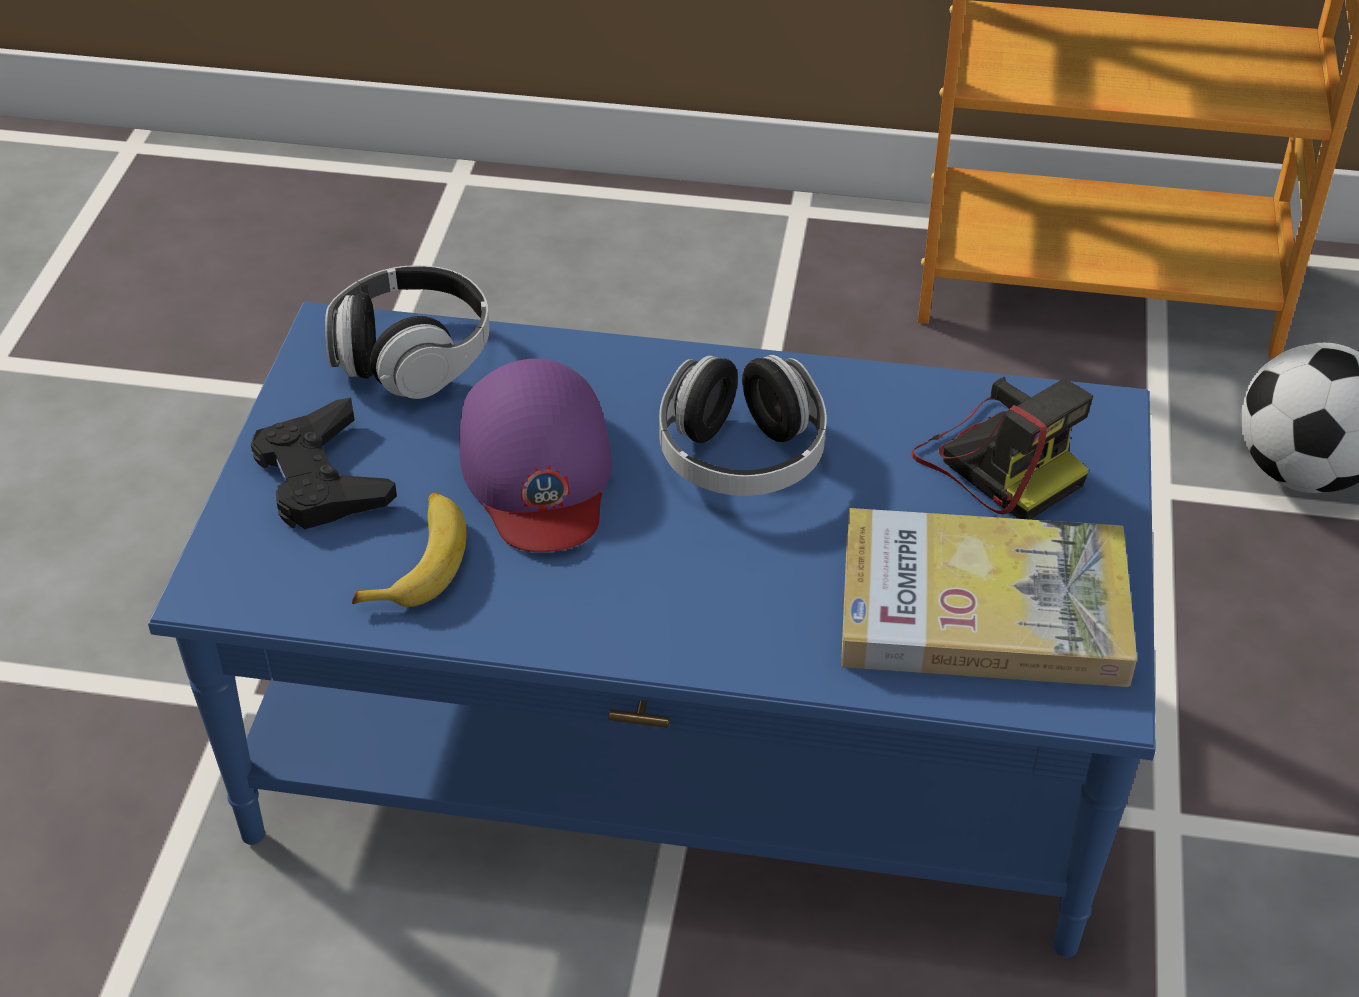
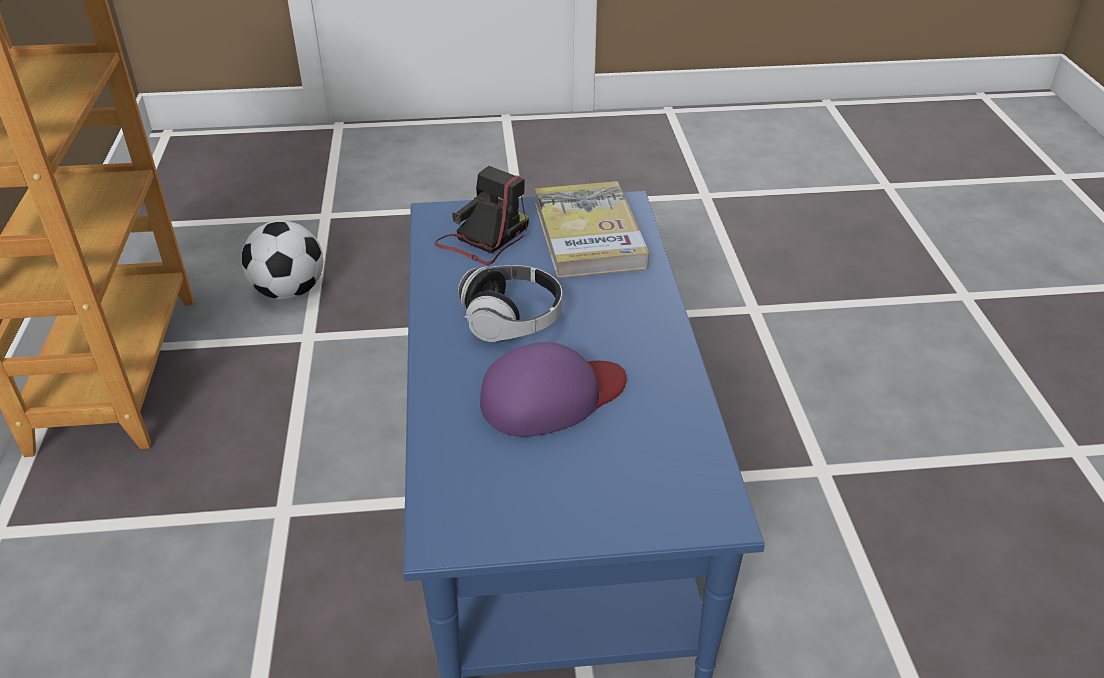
camera: 105 degrees left, 5 degrees down
(322, 478) = (600, 494): black game controller -> none
(412, 357) = (459, 483): headphones -> none
(419, 561) = (651, 427): banana -> none

